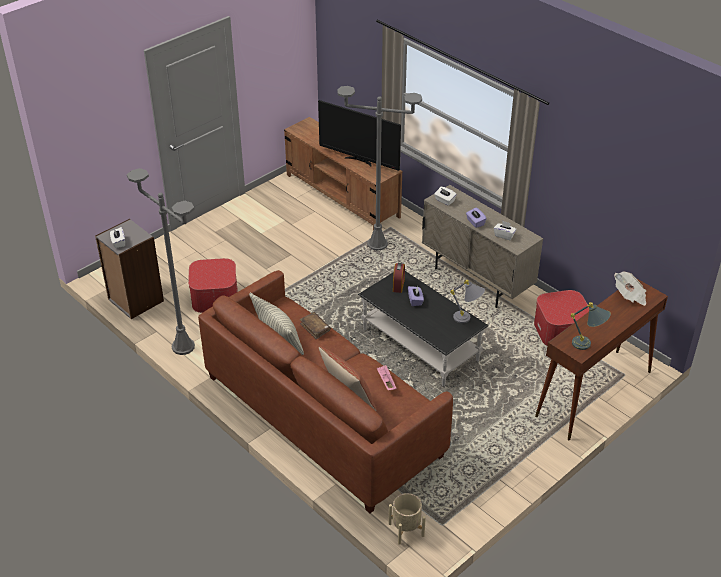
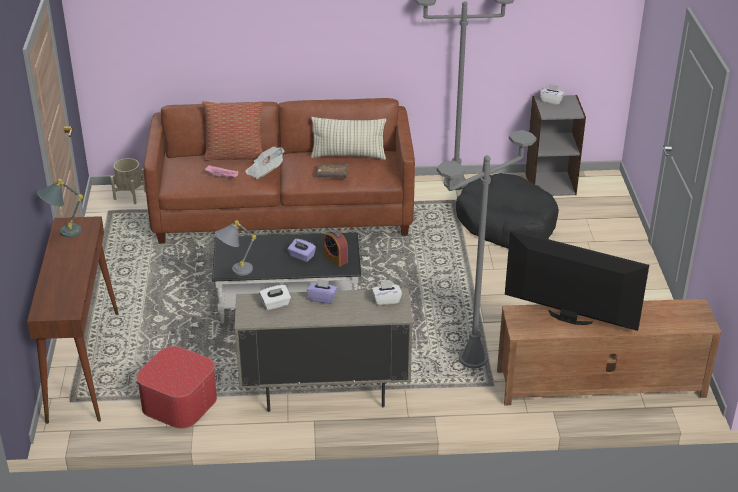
camera: 130 degrees right, 5 degrees down
(214, 296) = (506, 223): ottoman -> black dog bed
(359, 160) = (568, 319): television -> television turned 45 degrees clockwise
(629, 296) = (66, 297): newspaper -> newspaper (265, 171)

